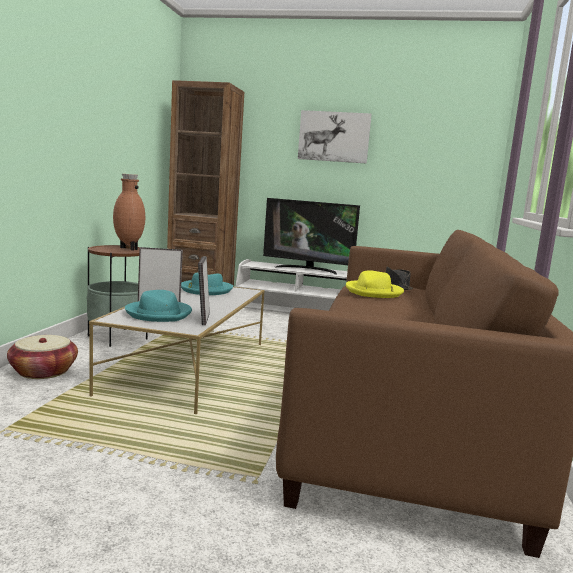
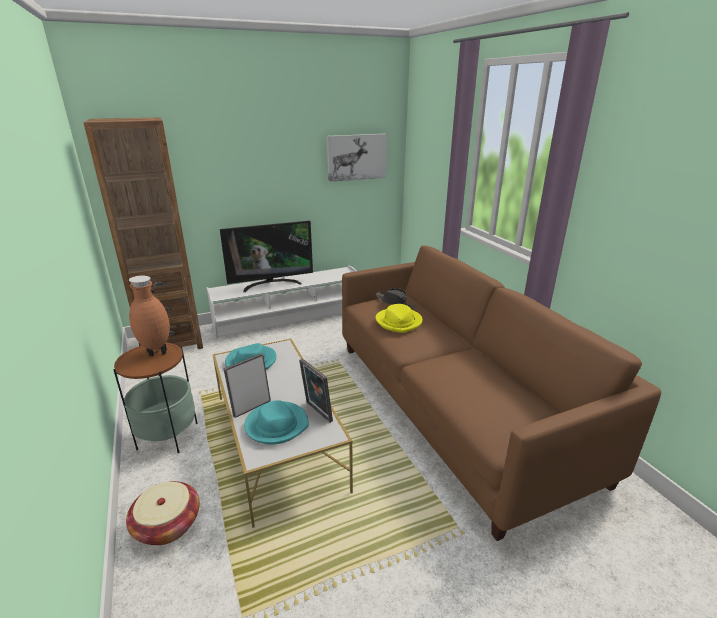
camera: 35 degrees left, 15 degrees up
(334, 137) = (266, 156): picture -> picture (356, 157)

